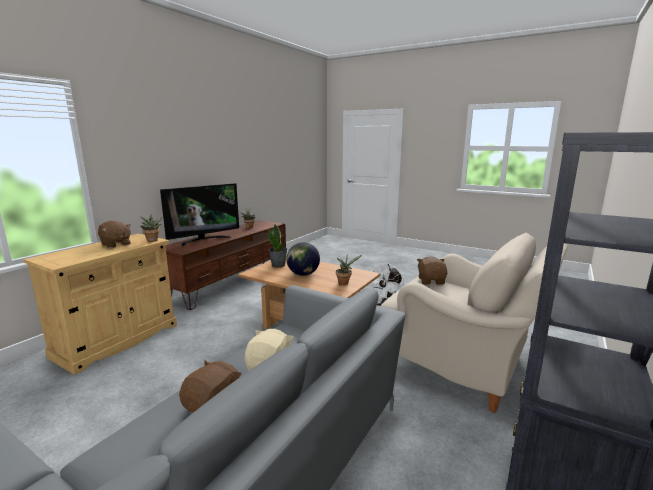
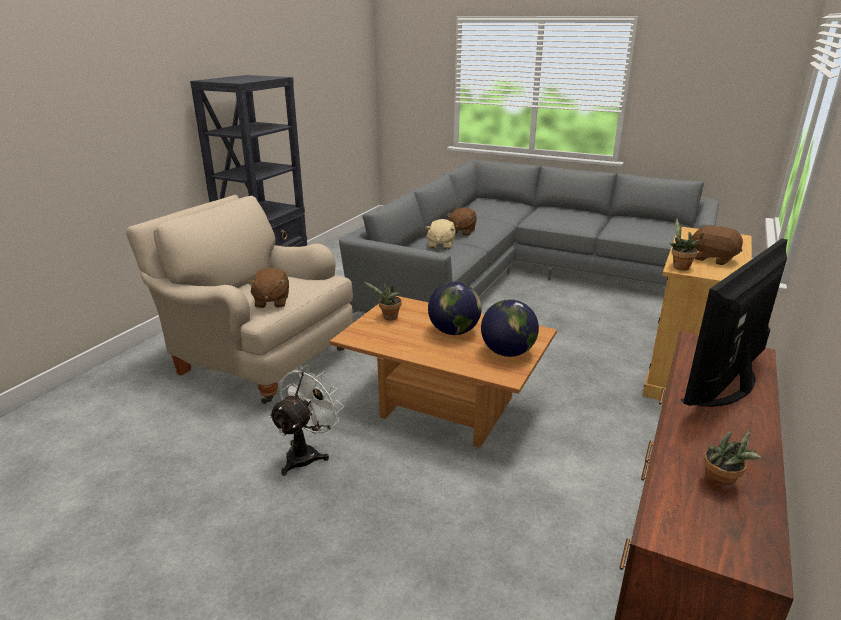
camera: 175 degrees right, 10 degrees up
(278, 265) = (508, 352): potted plant -> globe

